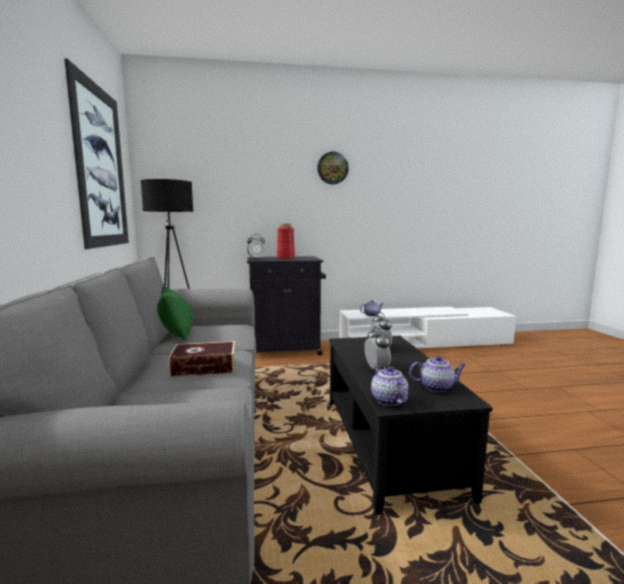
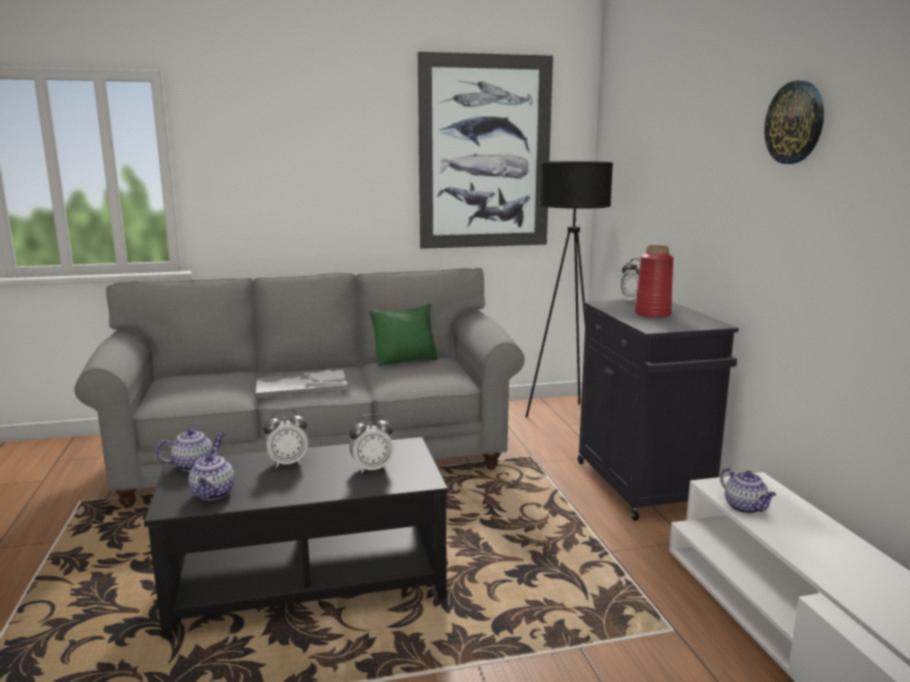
camera: 85 degrees right, 5 degrees up
(204, 367) = (302, 384): book -> tray

